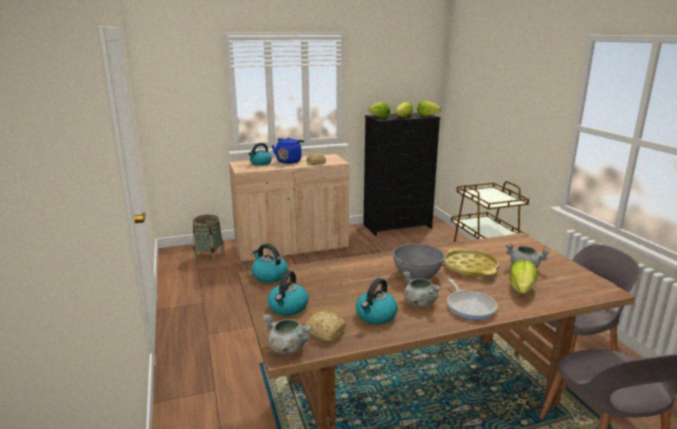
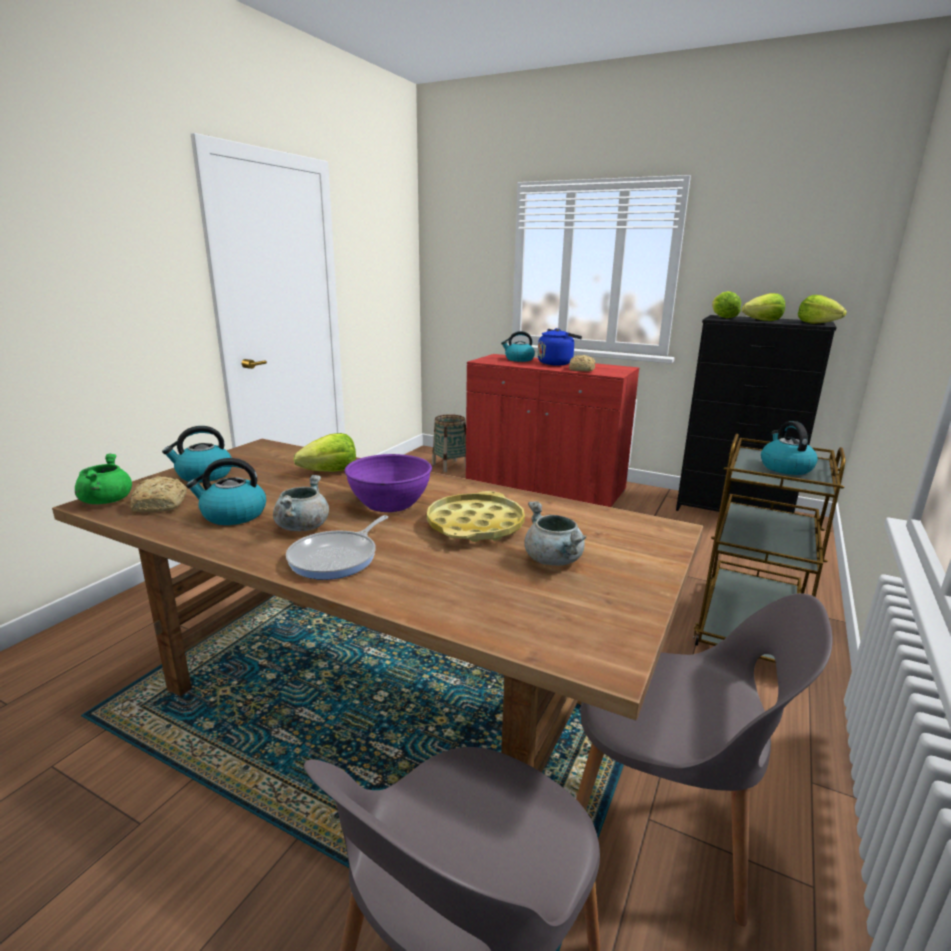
camera: 45 degrees right, 0 degrees up
(269, 275) = (271, 448): kettle -> kettle (785, 467)
(287, 348) = (106, 500): grey cooking pot -> green cooking pot
(291, 247) = (544, 486): beige cabinet -> red cabinet
(417, 275) = (389, 503): grey bowl -> purple bowl
(521, 290) = (459, 579): lettuce -> lettuce (330, 472)

